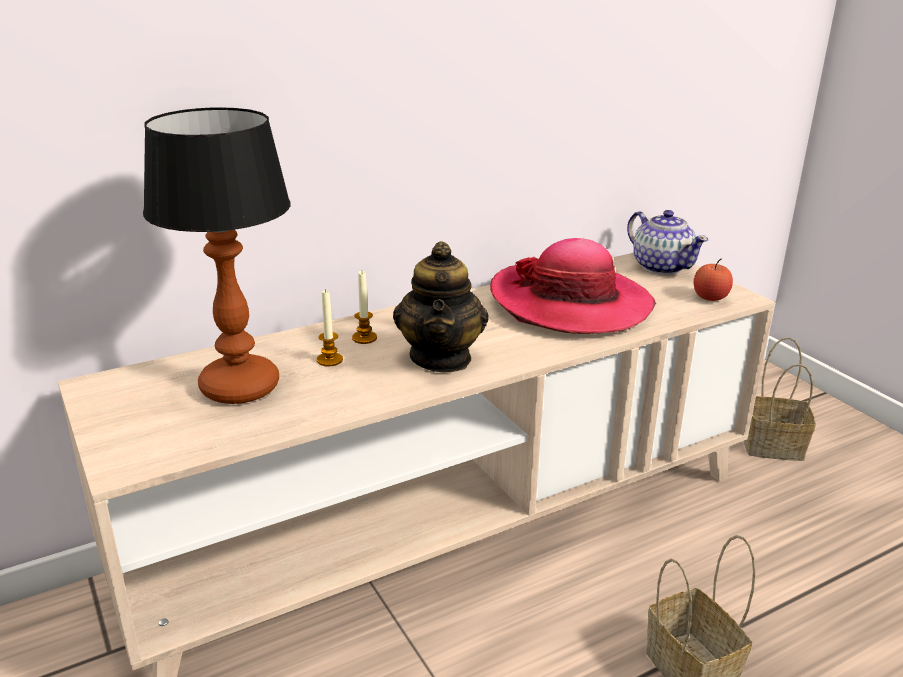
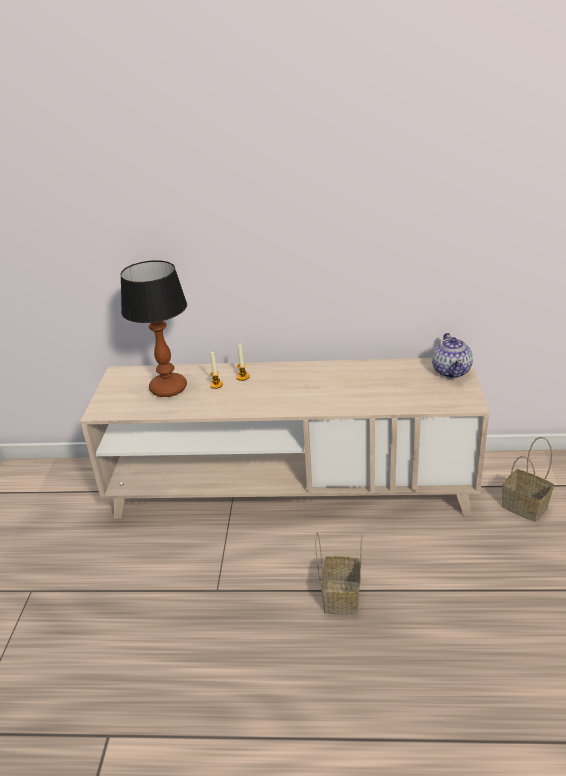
camera: 35 degrees right, 5 degrees up
(441, 358) = (265, 397): teapot -> none
(570, 303) = (366, 382): hat -> none
(710, 297) = (451, 399): apple -> none

